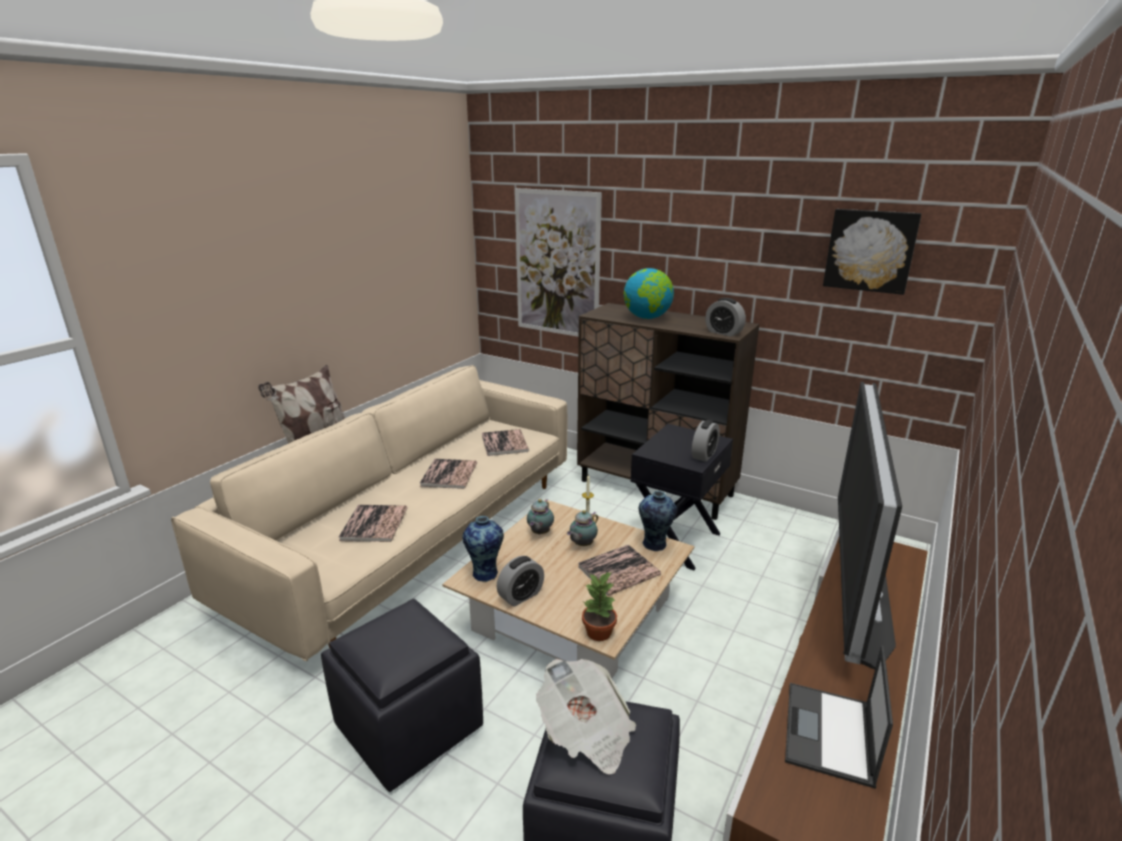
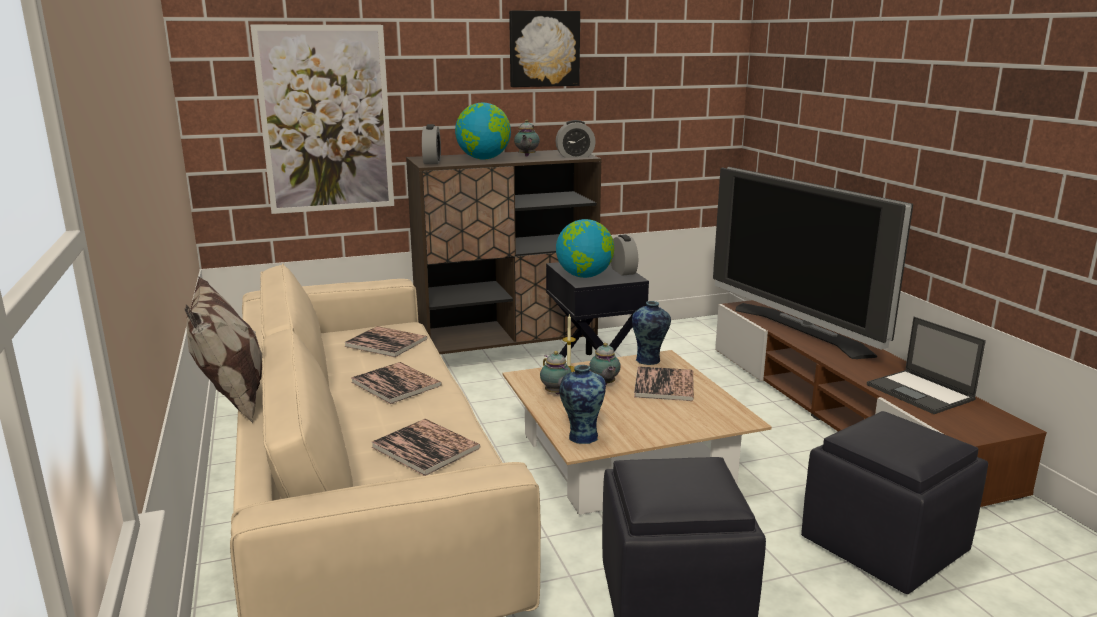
camera: 50 degrees left, 5 degrees down
(521, 596) = (642, 433): alarm clock -> alarm clock (432, 162)
(586, 733) = (889, 441): newspaper -> none
(599, 633) = (735, 420): potted plant -> none
(663, 447) = (584, 276): none -> globe
(687, 322) = (526, 156): none -> teapot
(870, 250) = (657, 65): picture -> picture (543, 49)

